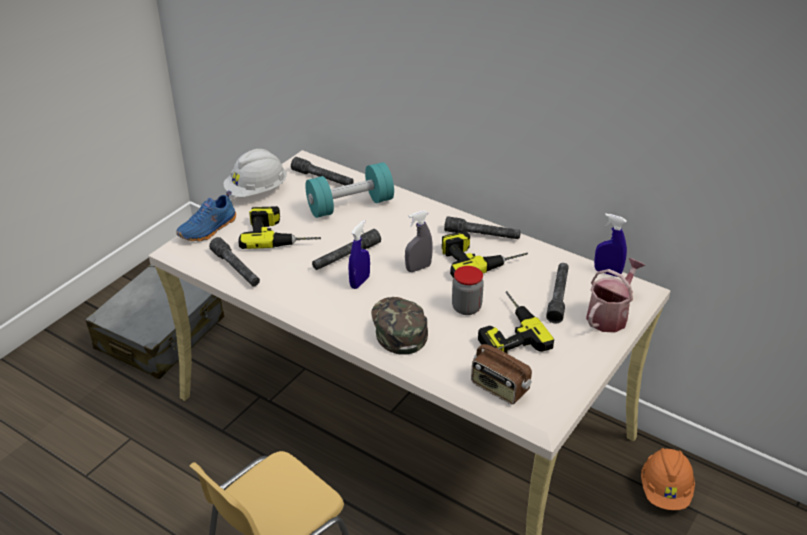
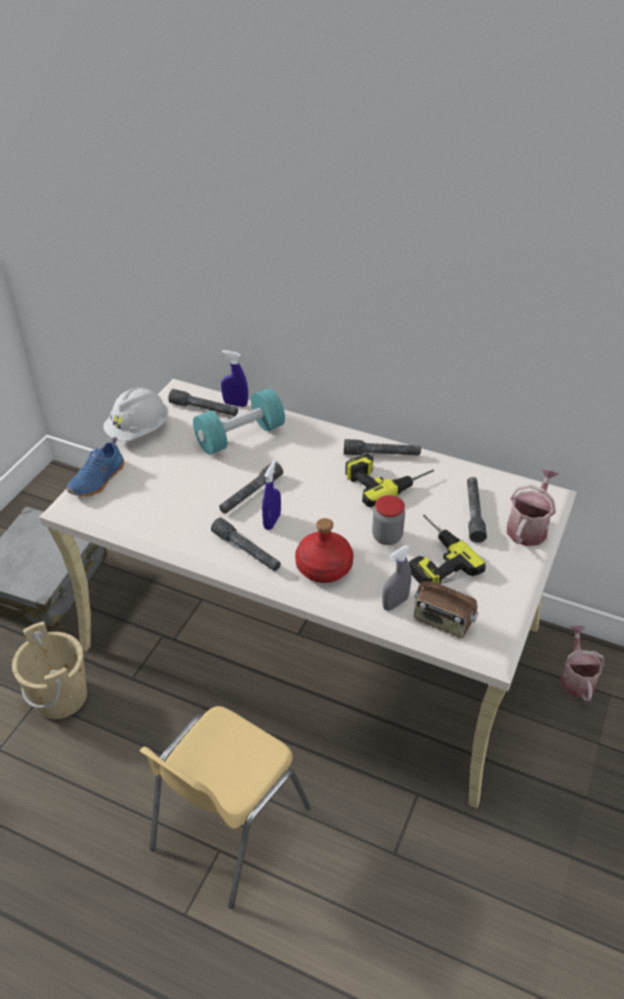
camera: 10 degrees left, 5 degrees up
(151, 437) = (60, 696): none -> beige bucket
(236, 269) = (139, 522): grey flashlight -> grey flashlight (247, 551)
(281, 233) = (177, 476): power drill -> none
(397, 327) = (323, 567): green cap -> red bottle
(418, 268) = (327, 498): grey spray bottle -> grey spray bottle (395, 603)
(607, 272) = (514, 480): blue spray bottle -> blue spray bottle (235, 404)
(665, 490) = (576, 678): orange hard hat -> watering can

